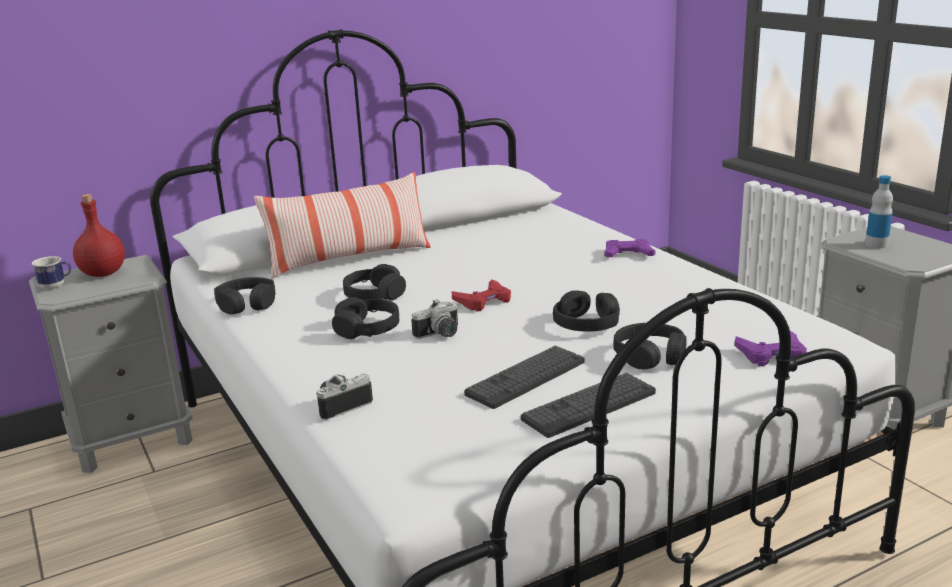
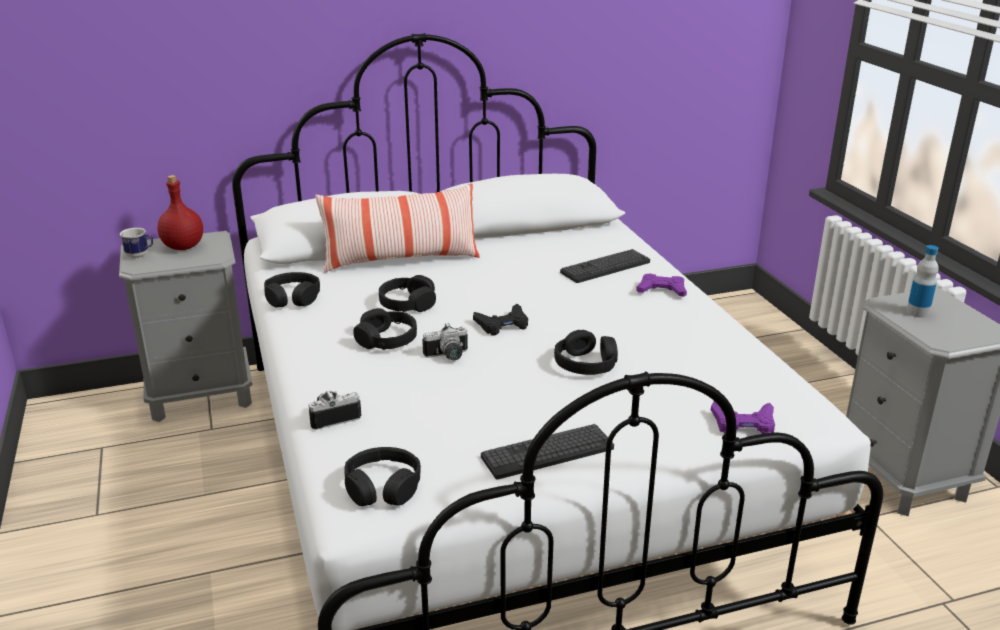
camera: 10 degrees right, 5 degrees up
(483, 301) = (502, 324): red game controller -> black game controller
(526, 378) = (504, 414): keyboard -> keyboard (605, 267)
(650, 356) = (628, 408): black headphones -> black headphones (383, 487)

